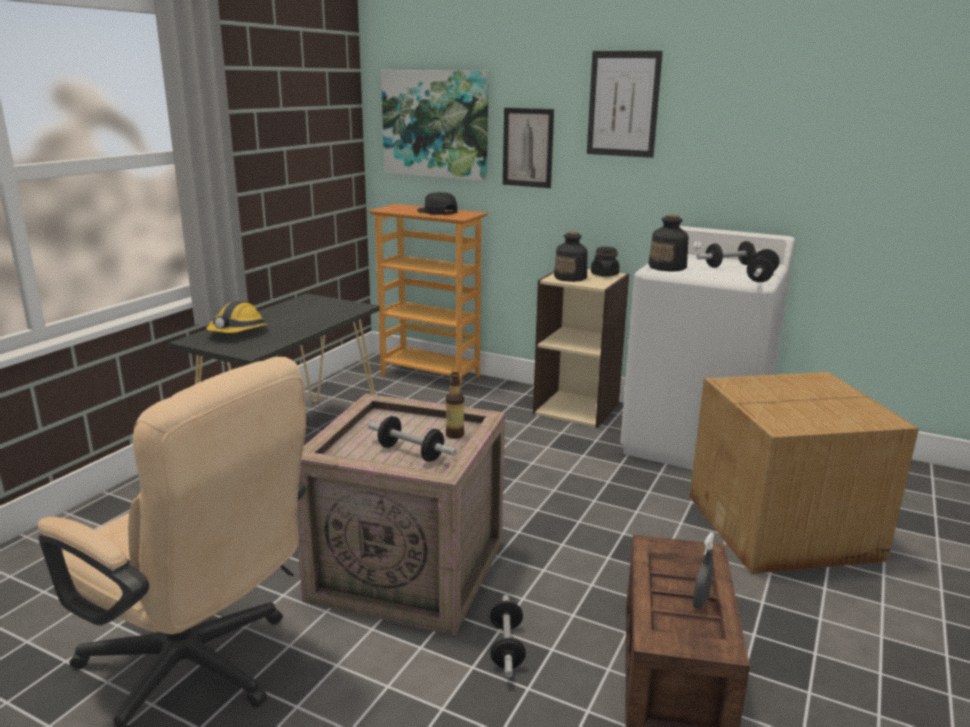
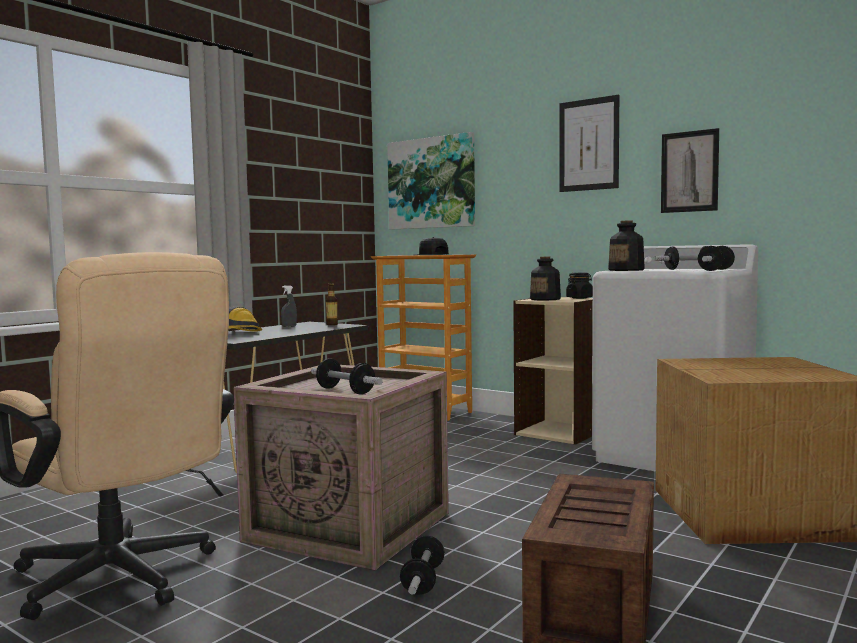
camera: 10 degrees right, 15 degrees down
(454, 435) = (393, 384): bottle -> bottle (332, 324)
(528, 147) = (509, 193): picture -> picture (689, 171)
(700, 602) = (610, 514): grey spray bottle -> grey spray bottle (289, 326)

